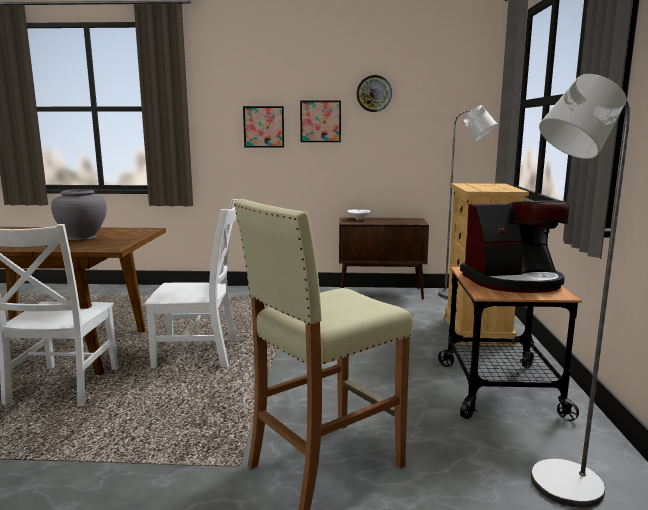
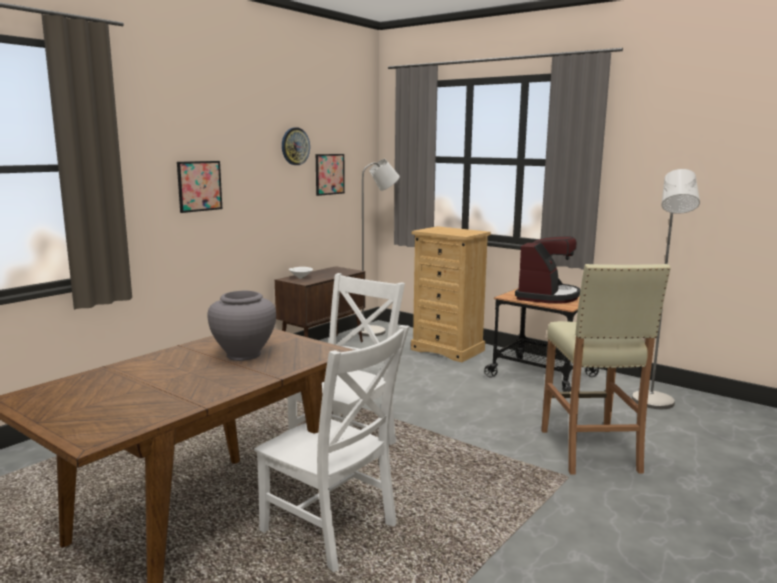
camera: 55 degrees left, 0 degrees up
(320, 121) = (253, 177): picture -> picture (329, 174)

